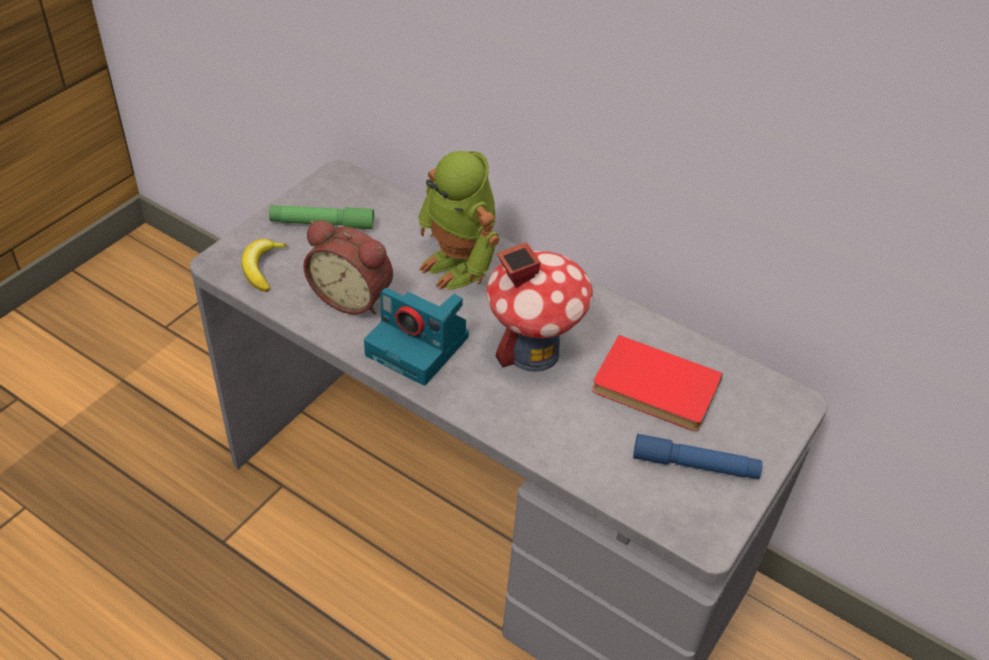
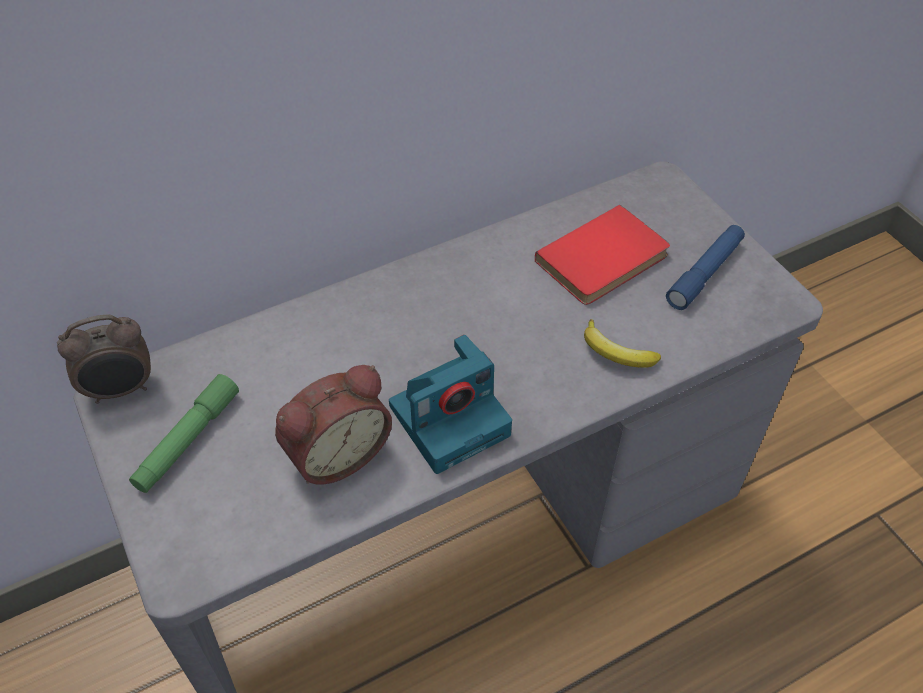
camera: 60 degrees left, 5 degrees up
(262, 268) = (224, 531): banana -> banana (616, 353)
(343, 179) = (122, 390): none -> alarm clock
(459, 266) = (350, 338): toy robot -> none
(532, 351) = (510, 328): toy house -> none

